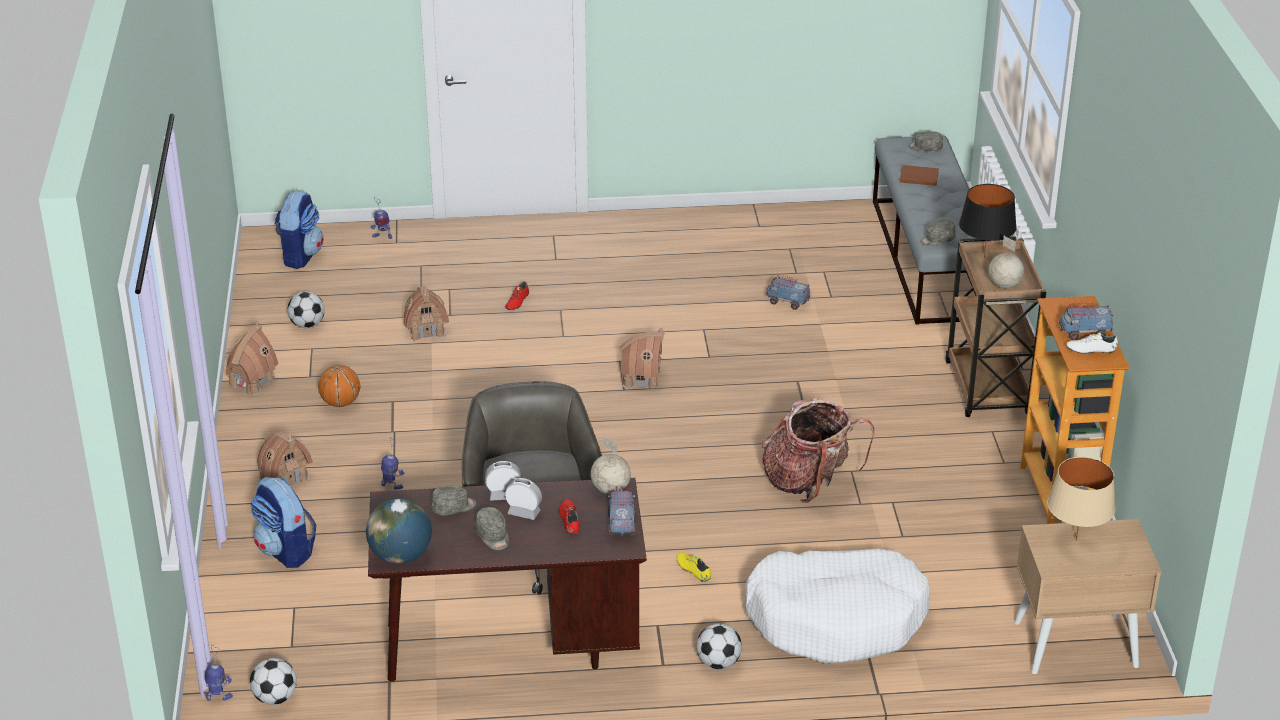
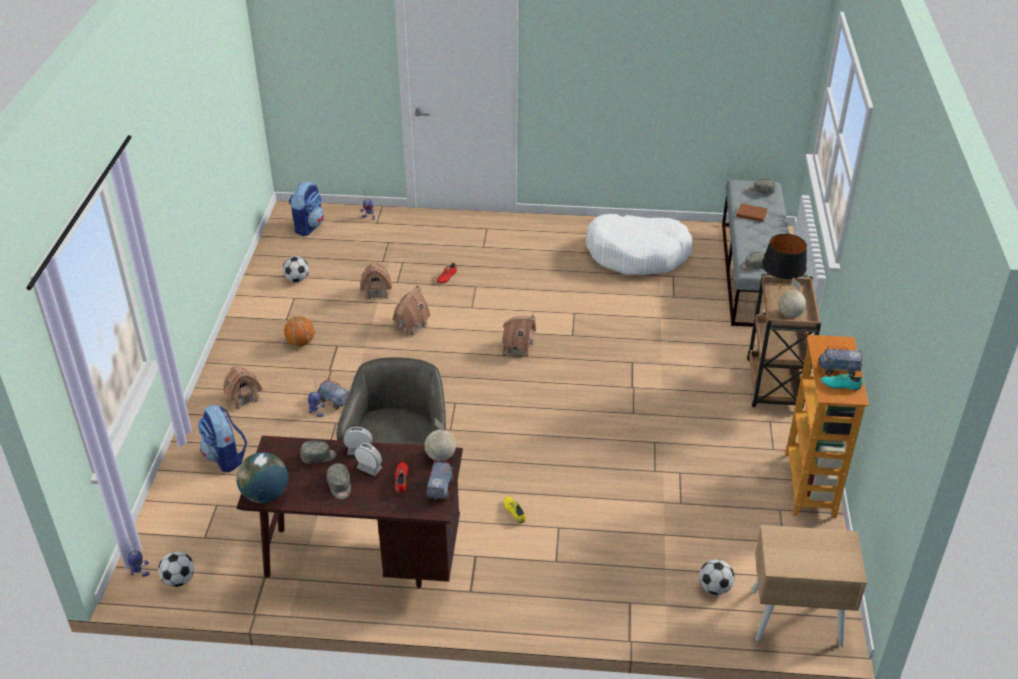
camera: 10 degrees right, 5 degrees up
(251, 381) = (245, 319): toy house -> toy house (410, 326)
(718, 663) = (512, 596): football -> football (714, 588)
(787, 302) = (640, 297): toy truck -> toy truck (334, 401)
(809, 482) = (620, 448): backpack -> none
(837, 619) = (613, 569): white dog bed -> white dog bed (638, 254)
(1075, 540) = (801, 544): beige table lamp -> none
(1091, 350) = (840, 386): white shoe -> turquoise shoe

